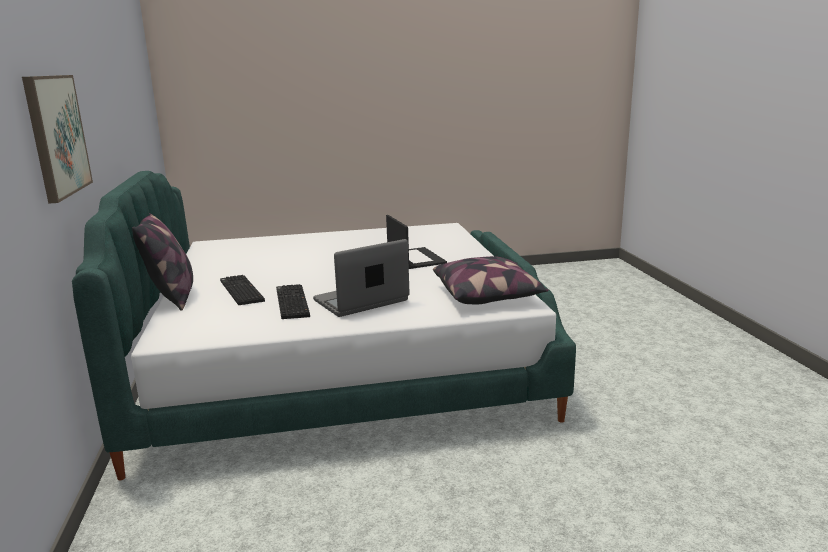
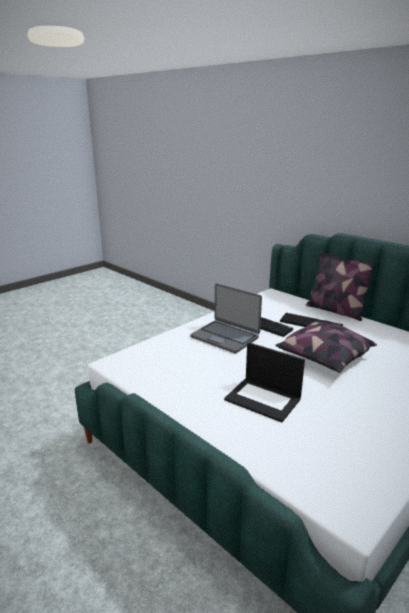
camera: 145 degrees right, 5 degrees up
(56, 135) = (322, 189): picture -> none
(361, 301) = (225, 337): laptop -> laptop turned 105 degrees clockwise
(488, 296) = (146, 365): pillow -> pillow (324, 357)

